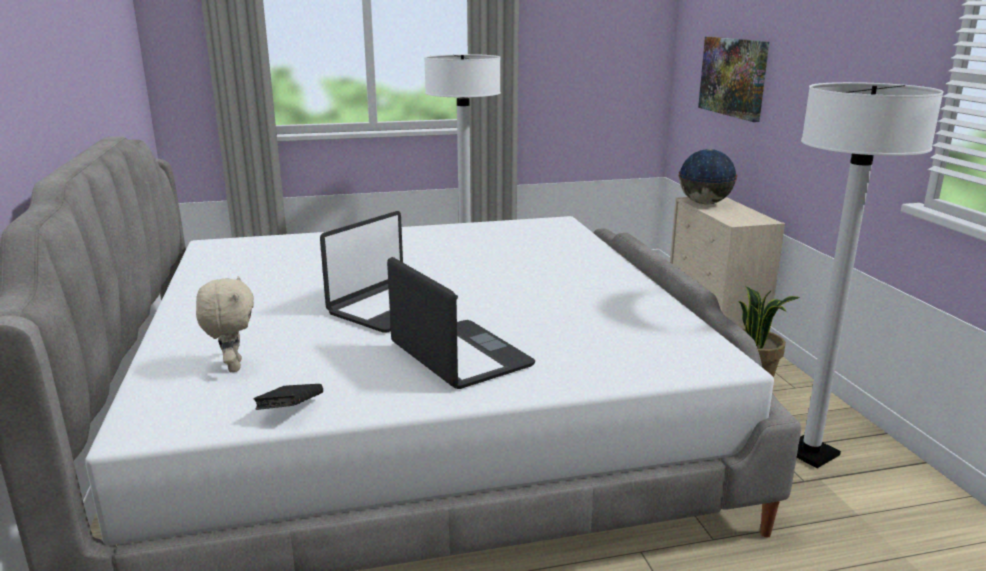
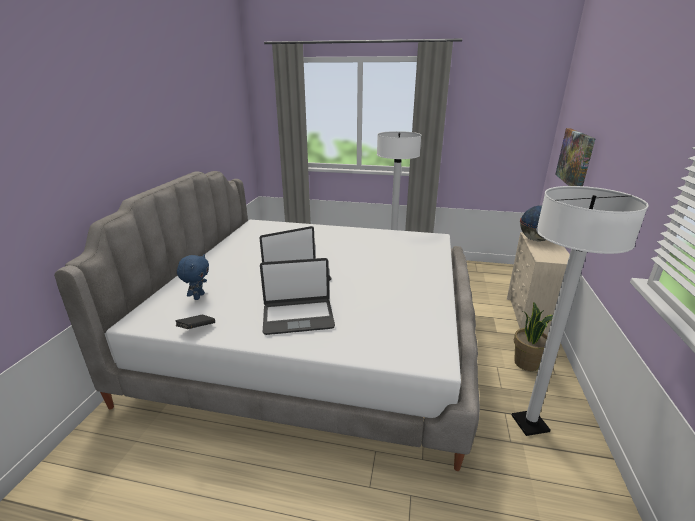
camera: 25 degrees right, 5 degrees up
(232, 366) = (198, 296): beige plush toy -> blue plush toy
(459, 356) = (298, 317): laptop -> laptop turned 90 degrees clockwise

